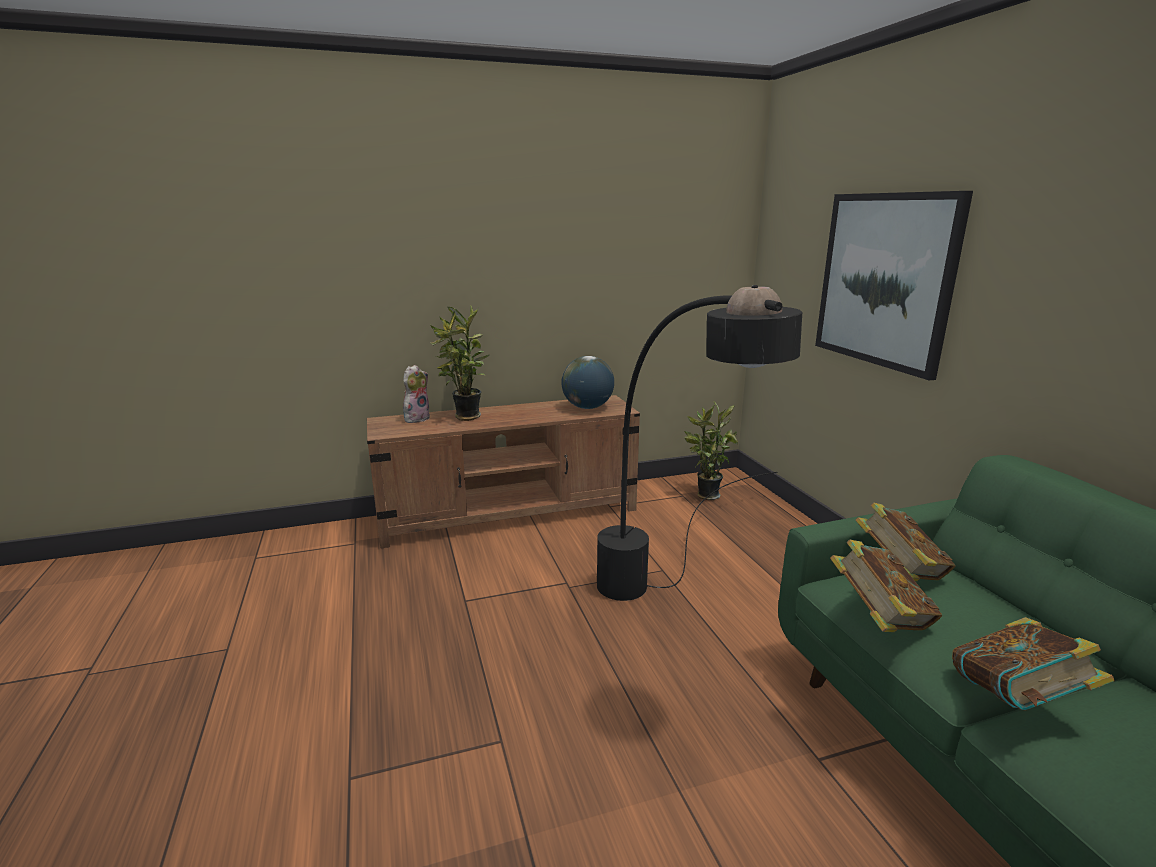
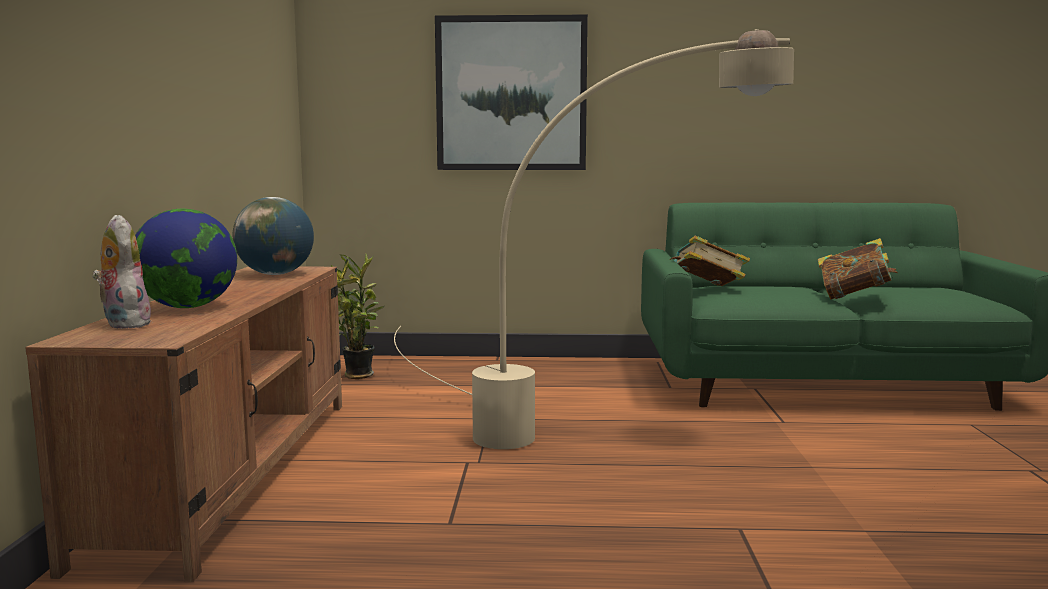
camera: 70 degrees left, 10 degrees down
(465, 417) = (188, 307): potted plant -> globe
(675, 615) = (577, 428): black floor lamp -> beige floor lamp
(878, 618) = (766, 299): book -> none

